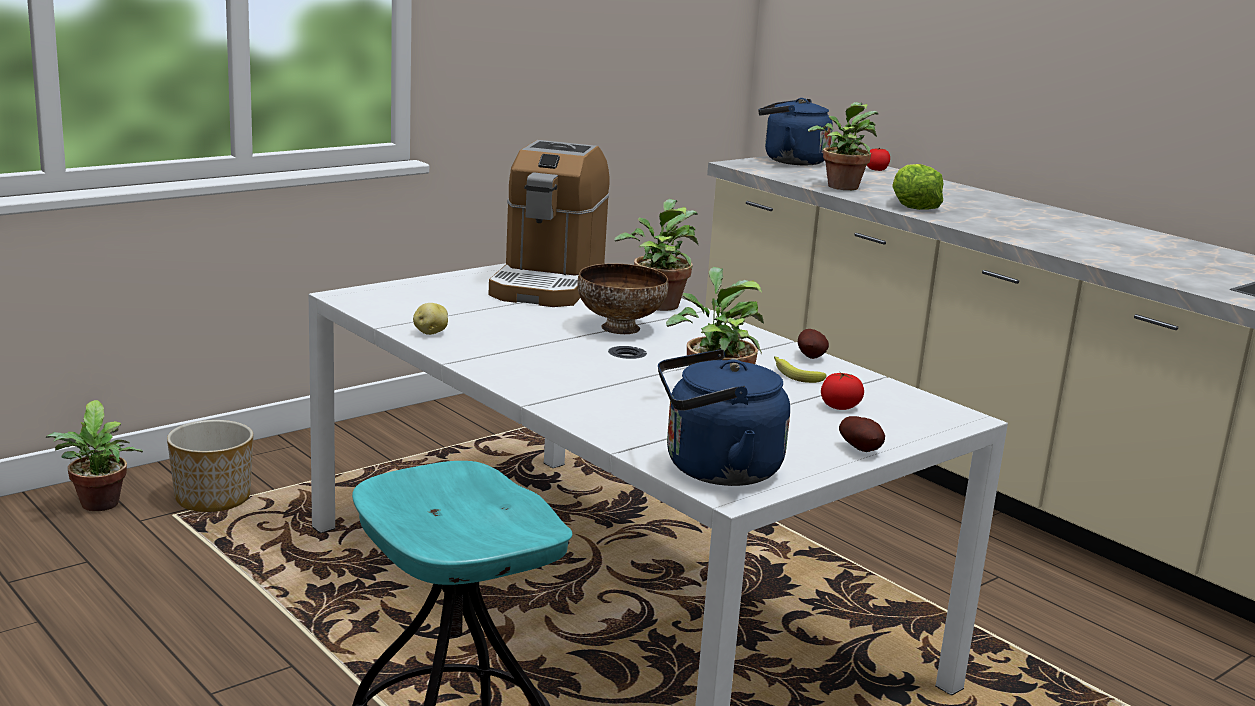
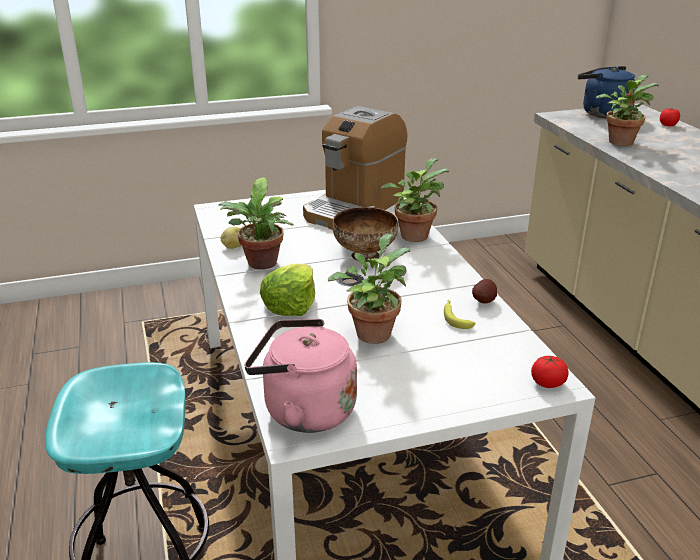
camera: 25 degrees right, 10 degrees up
(99, 506) = (110, 309): potted plant -> potted plant (260, 265)
(212, 498) = (171, 313): planter -> none
(715, 470) = (303, 410): blue kettle -> pink kettle
(840, 407) = (462, 357): tomato -> tomato (547, 383)
(862, 450) = (438, 408): potato -> none
(913, 206) = (663, 165): lettuce -> lettuce (290, 306)

